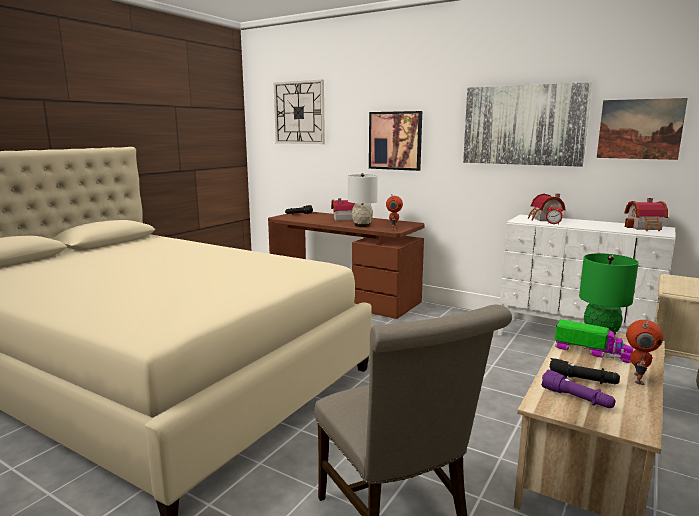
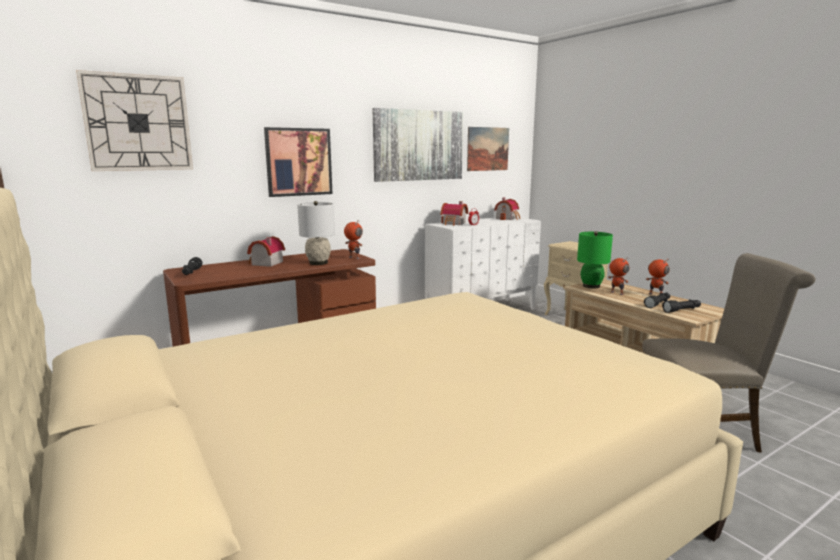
camera: 65 degrees left, 0 degrees up
(577, 399) = (682, 310): purple flashlight -> black flashlight
(592, 352) = (616, 293): toy truck -> toy robot

